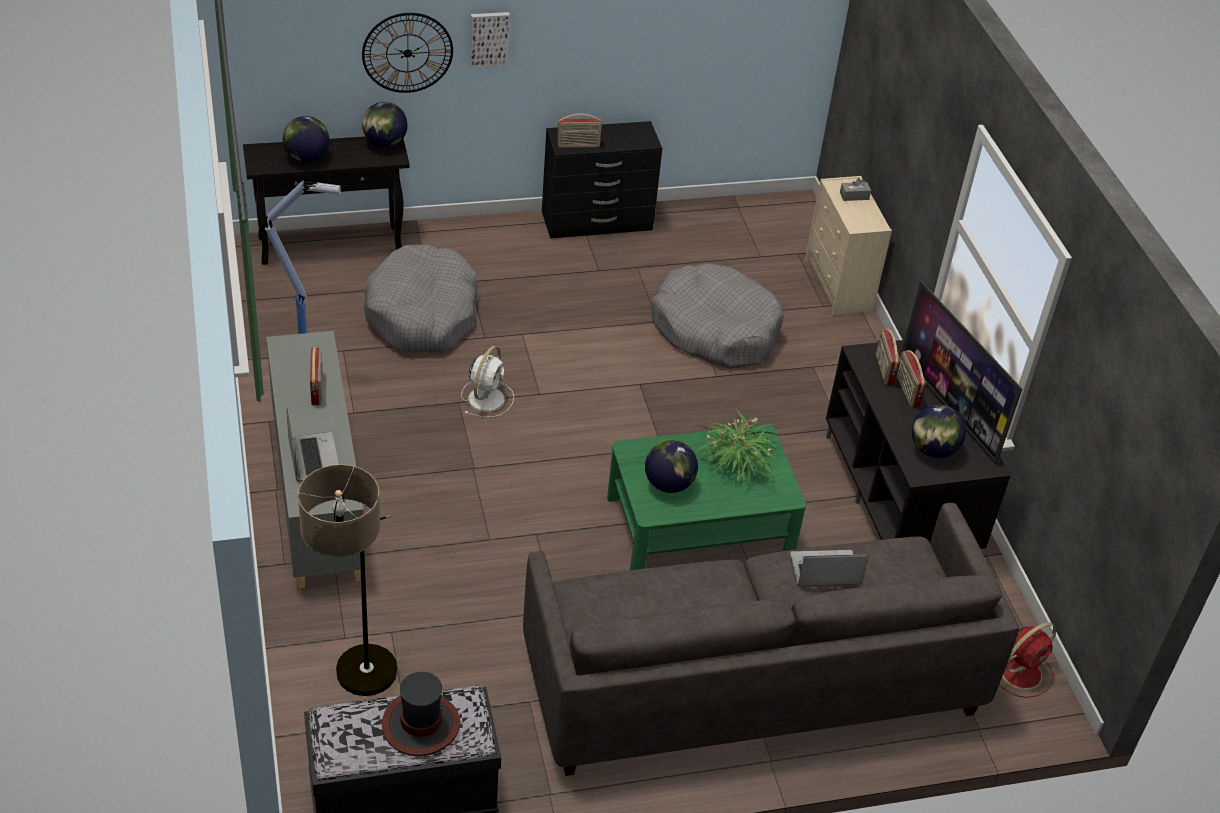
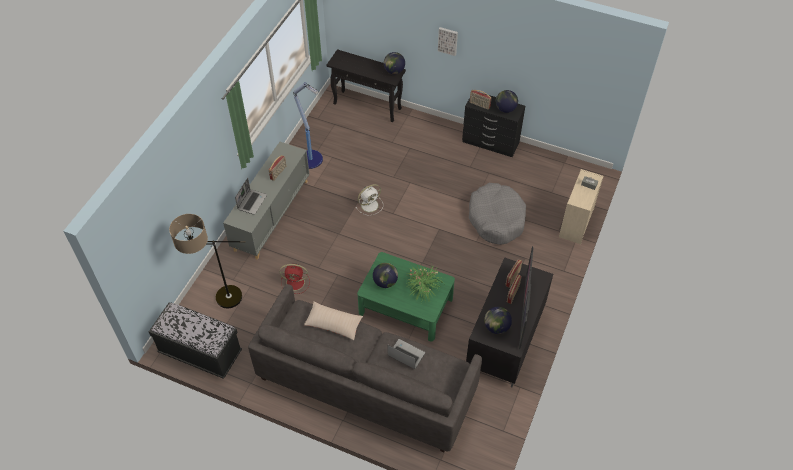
camera: 40 degrees right, 10 degrees up
(306, 158) = (356, 65): globe -> globe (505, 109)
(407, 53) = (410, 34): wall clock -> none
(420, 725) = (199, 330): hat -> none
(422, 314) = (377, 154): grey dog bed -> none
(658, 586) = (333, 324): none -> beige pillow
(1022, 672) = (484, 447): red fan -> red fan (296, 282)

